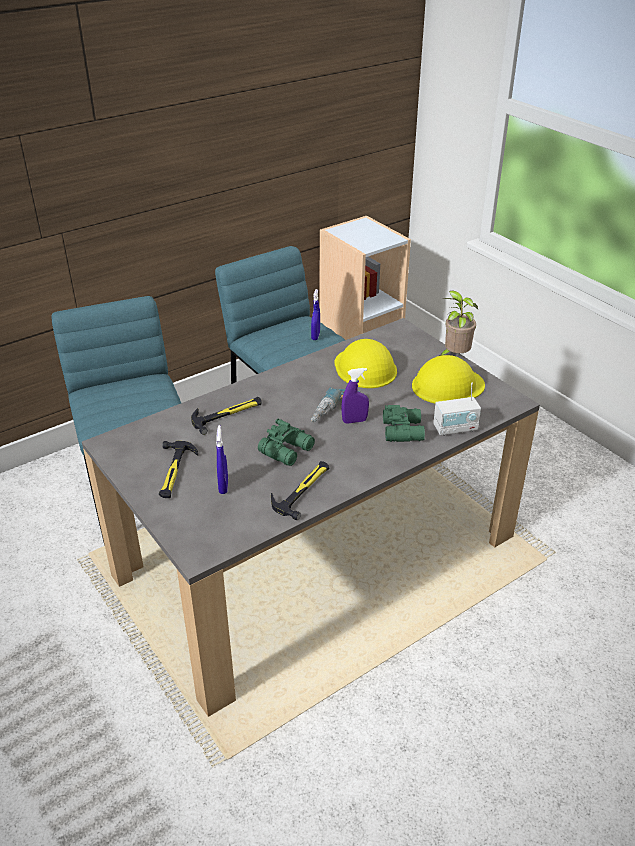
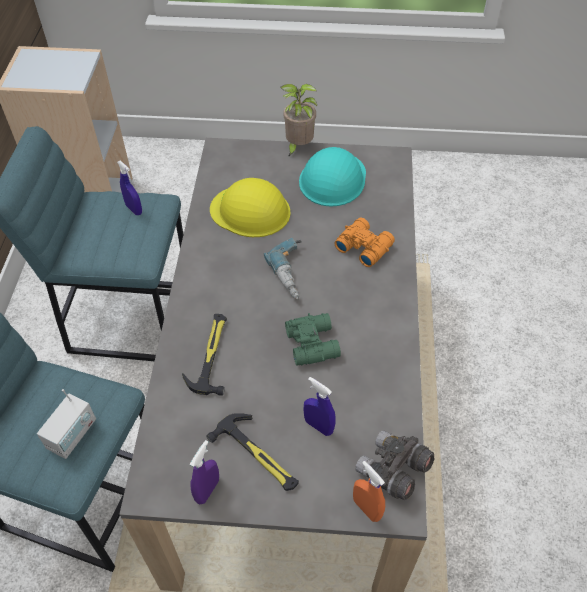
camera: 50 degrees left, 15 degrees up
(182, 539) = (366, 508): none -> orange spray bottle
(224, 537) = (392, 471): none -> grey binoculars
(303, 490) = (378, 367): hammer -> none
(354, 421) = (318, 269): purple spray bottle -> purple spray bottle (207, 490)
(404, 430) = (363, 246): green binoculars -> orange binoculars
(447, 385) = (332, 179): yellow hard hat -> turquoise hard hat
(455, 428) = (393, 214): radio -> radio (72, 435)

